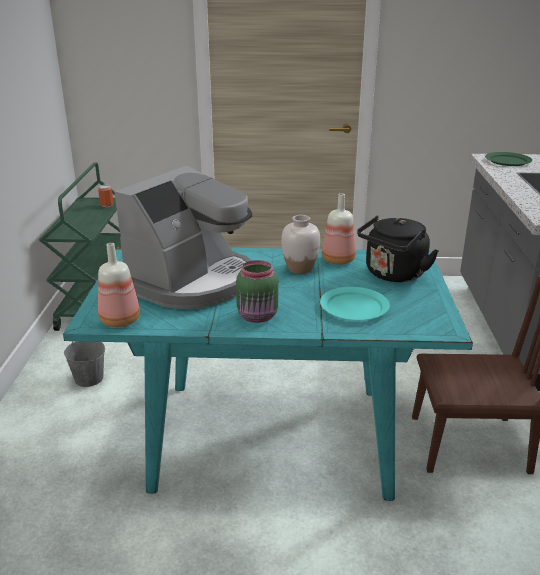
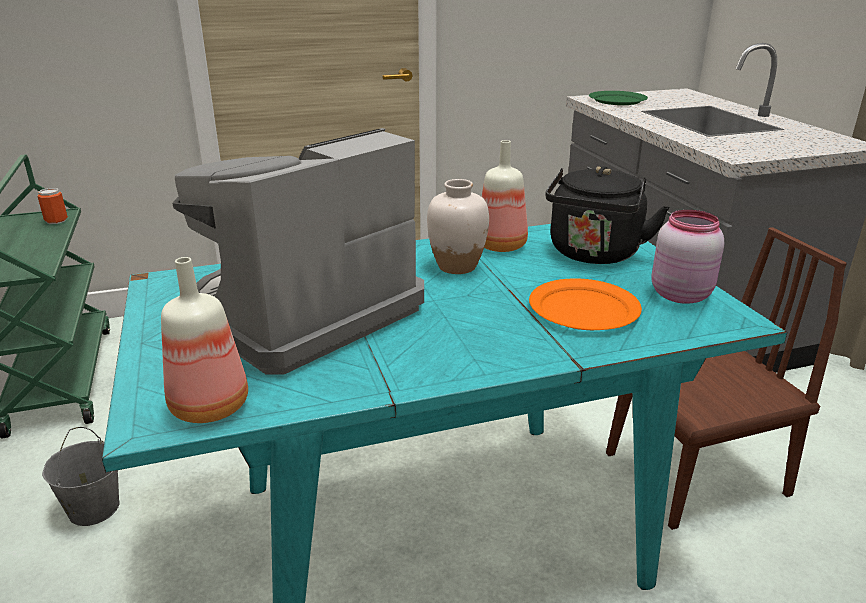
camera: 20 degrees left, 0 degrees up
(193, 282) = (302, 313): coffee machine -> coffee machine turned 150 degrees counterclockwise
(258, 316) = (453, 352): green jar -> none
(354, 306) = (583, 309): turquoise plate -> orange plate
(425, 308) = (680, 294): none -> pink jar

